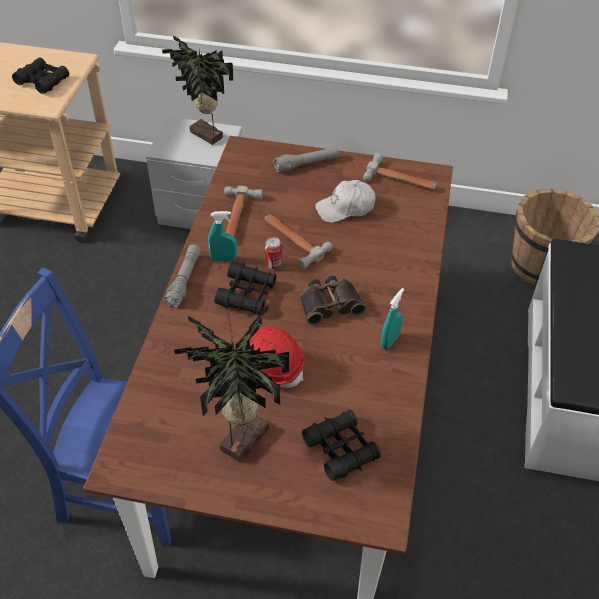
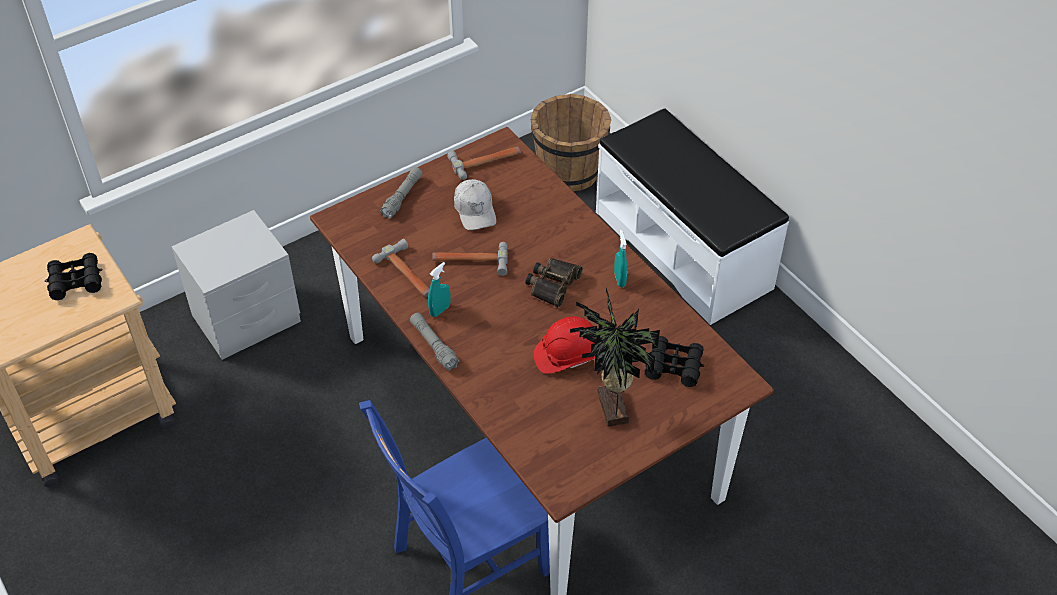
camera: 45 degrees left, 0 degrees up
(205, 136) = (234, 239): potted plant -> none
(246, 294) = (490, 321): black binoculars -> none
(273, 264) = (479, 287): can -> none
(345, 208) = (475, 210): white cap -> white cap turned 45 degrees counterclockwise

